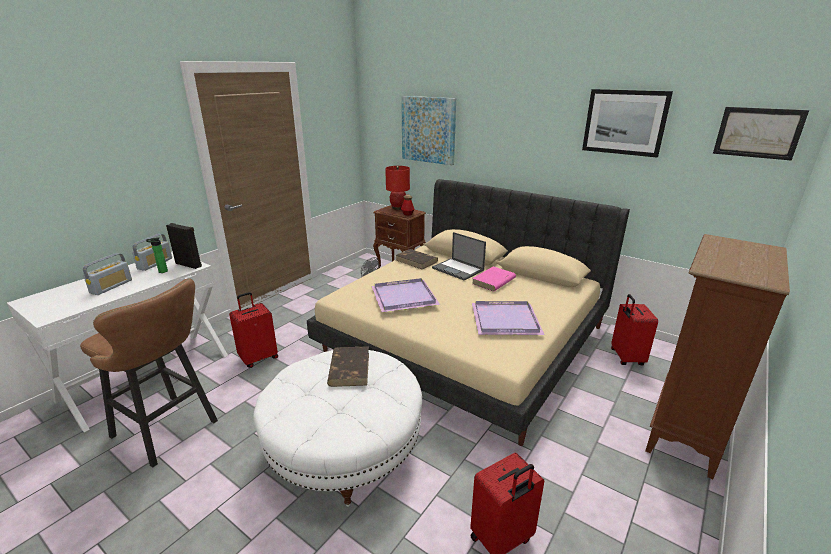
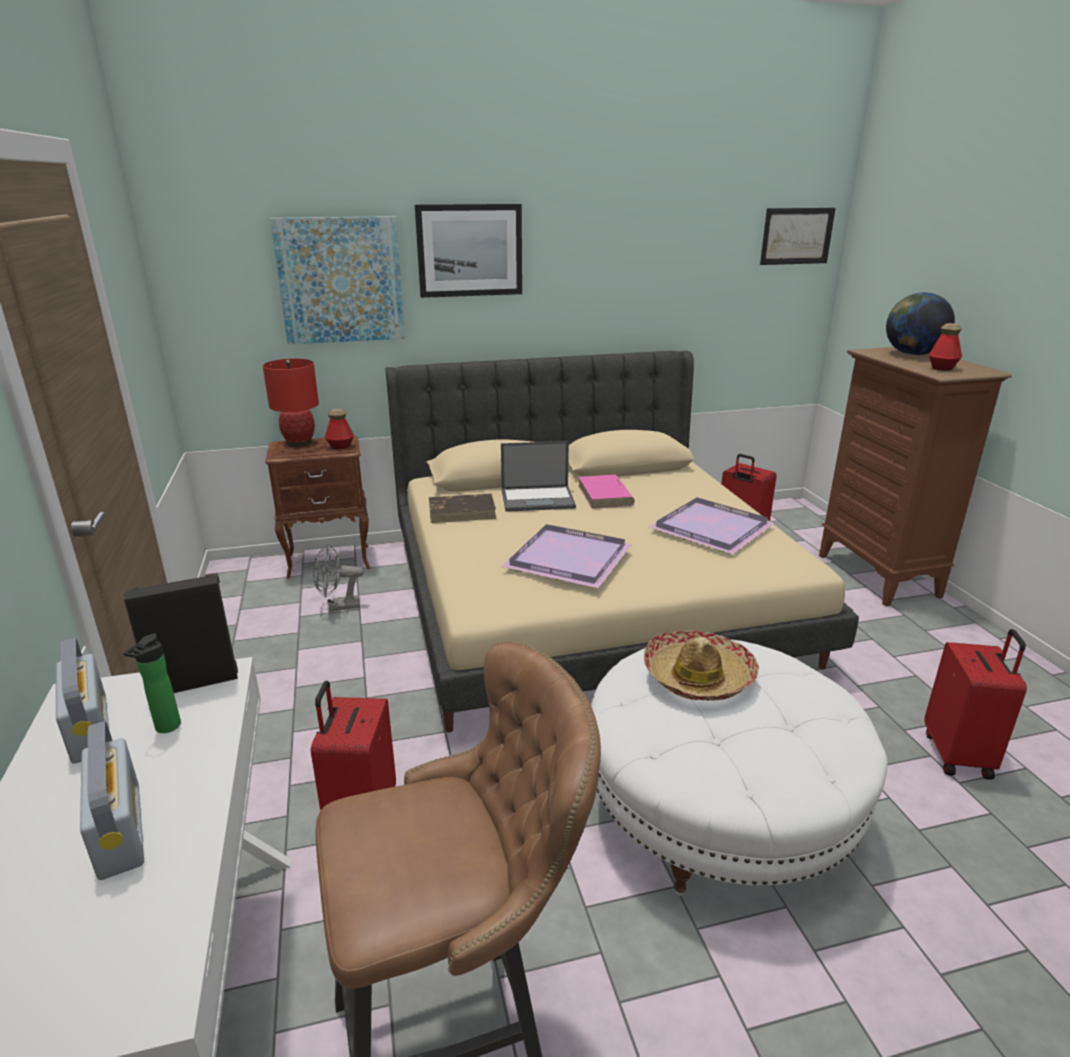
camera: 50 degrees left, 0 degrees up
(349, 368) = (698, 676): brown book -> hat
(624, 122) = (665, 236): picture -> picture (469, 250)
(729, 266) = (942, 368): none -> bottle
(749, 251) = (912, 354): none -> globe

